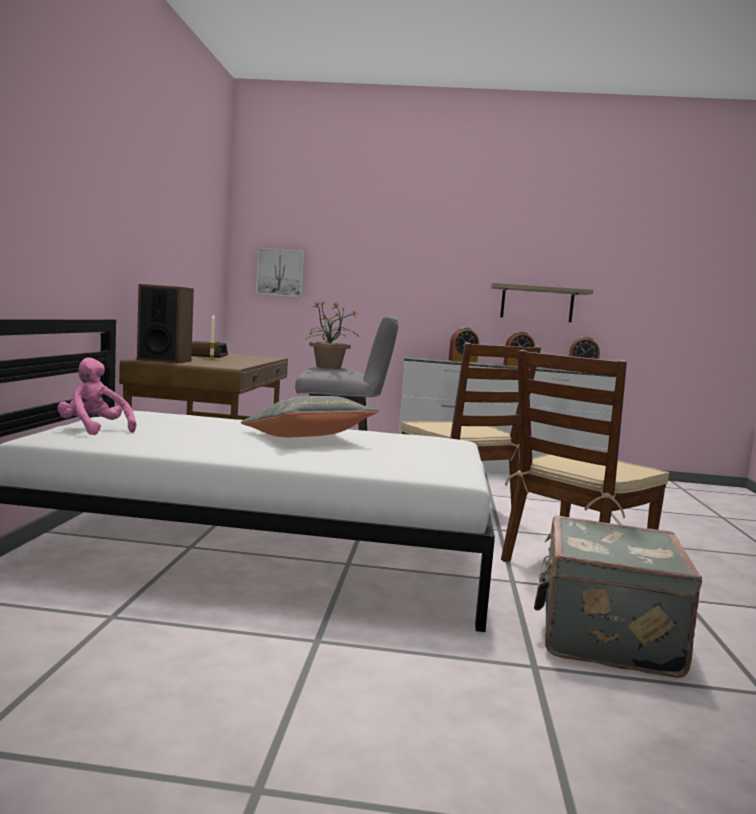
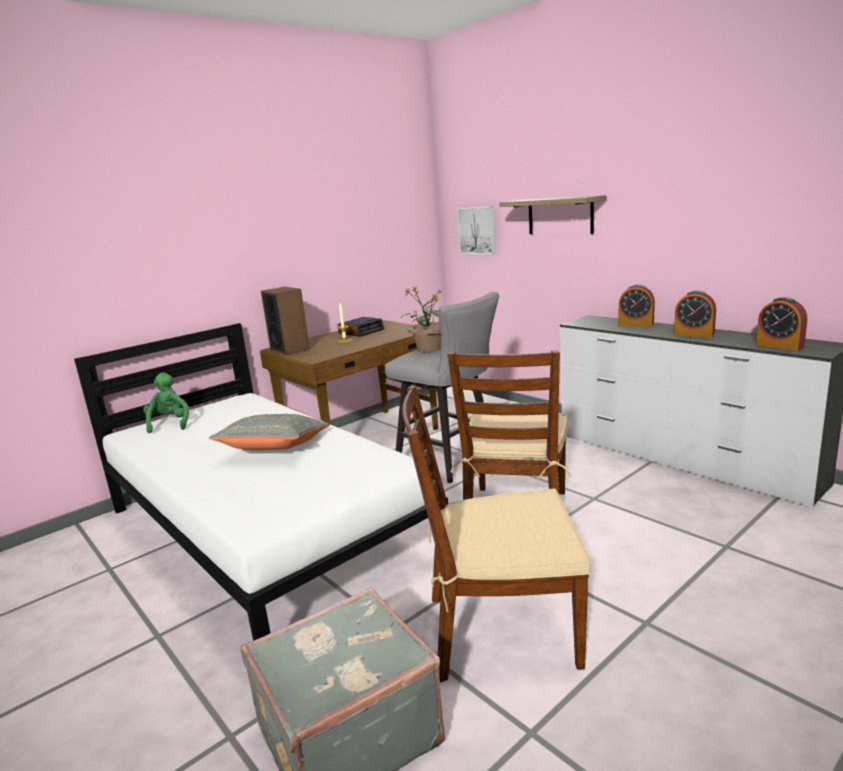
camera: 45 degrees right, 10 degrees up
(94, 430) = (169, 424): pink plush toy -> green plush toy
(537, 303) = (739, 246): shelf -> shelf (560, 216)

